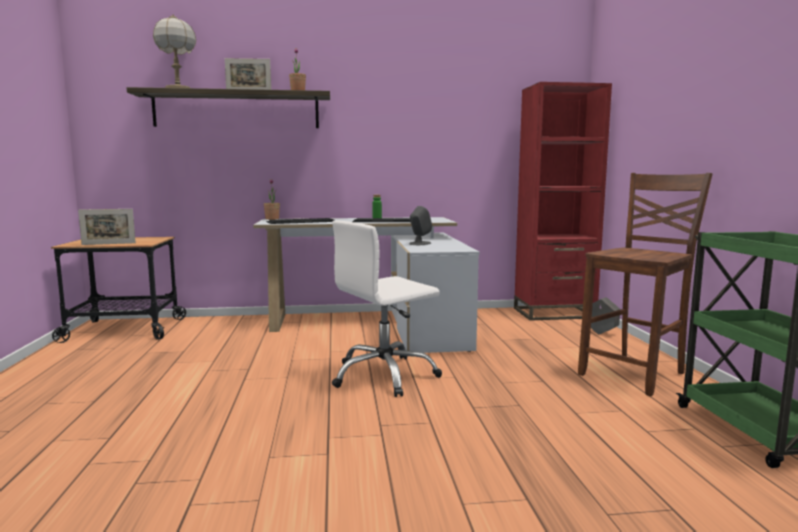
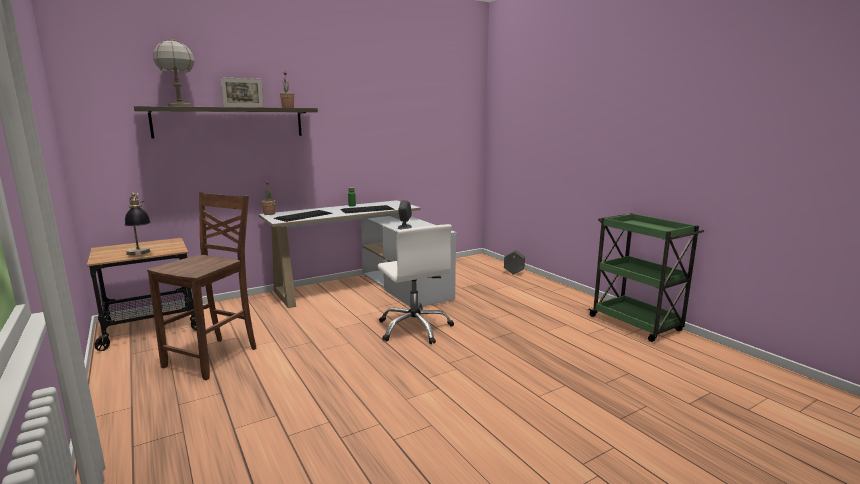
camera: 25 degrees left, 5 degrees up
(108, 244) = (140, 254): picture frame -> table lamp
(384, 375) = (415, 328): white office chair -> white office chair turned 60 degrees counterclockwise
(554, 313) = (473, 261): red bookcase -> none
(635, 374) = (555, 299): brown chair -> brown chair (214, 357)

